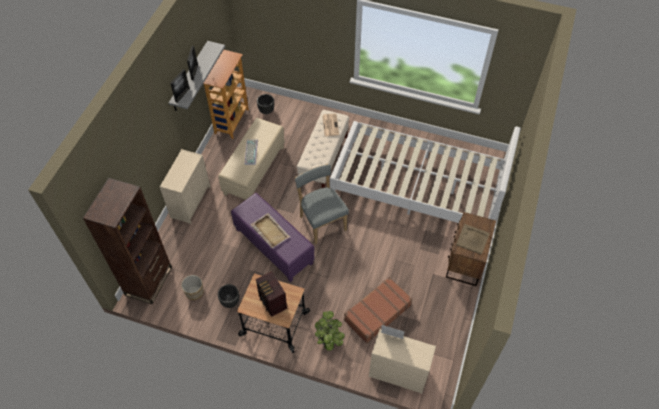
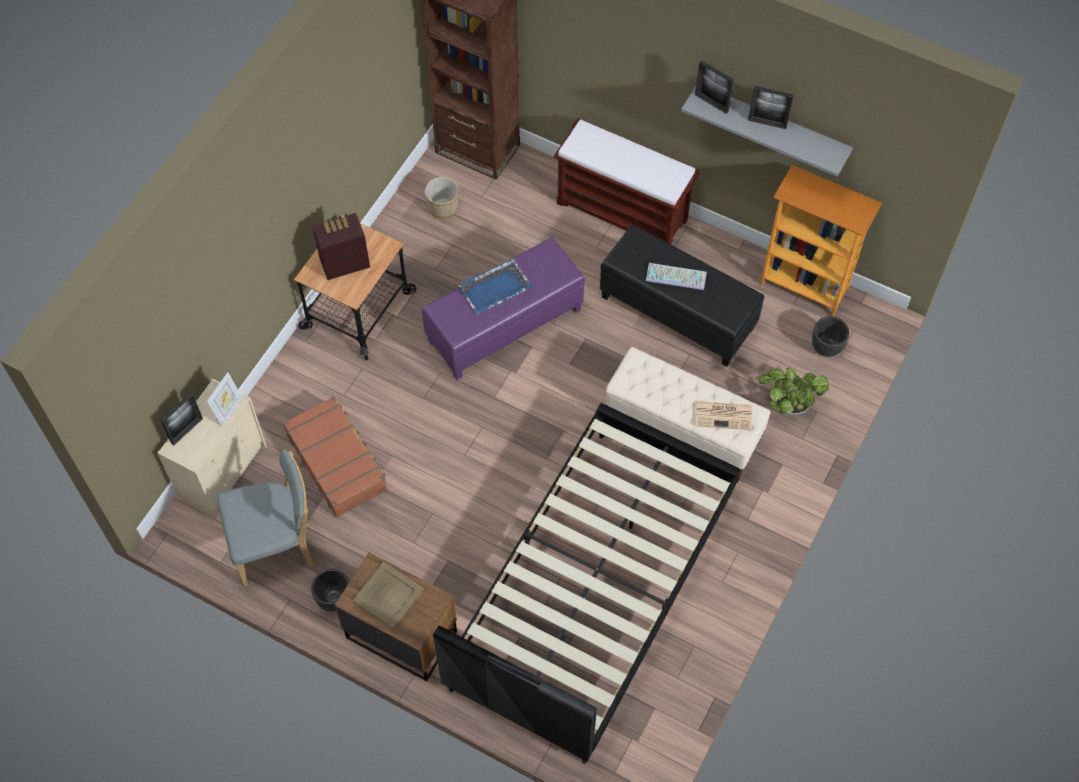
camera: 100 degrees right, 5 degrees up
(190, 201) = (623, 211): beige dresser -> brown bench
(230, 302) = (412, 253): black planter -> black planter (334, 599)
(254, 170) = (678, 312): beige ottoman -> black ottoman
(270, 231) = (495, 287): beige tray -> blue tray
(321, 222) = (541, 406): grey chair -> grey chair (276, 545)
(329, 340) = (308, 382): potted plant -> potted plant (788, 404)
(410, 358) = (187, 431): none -> picture frame
(417, 186) = (592, 589): white bed -> black bed

